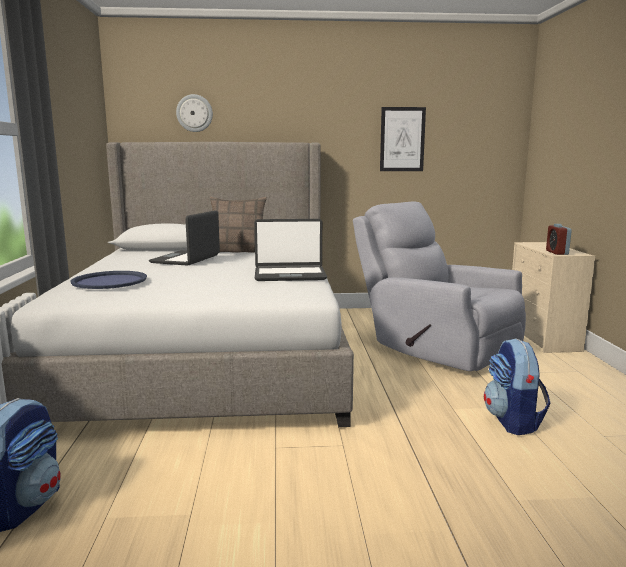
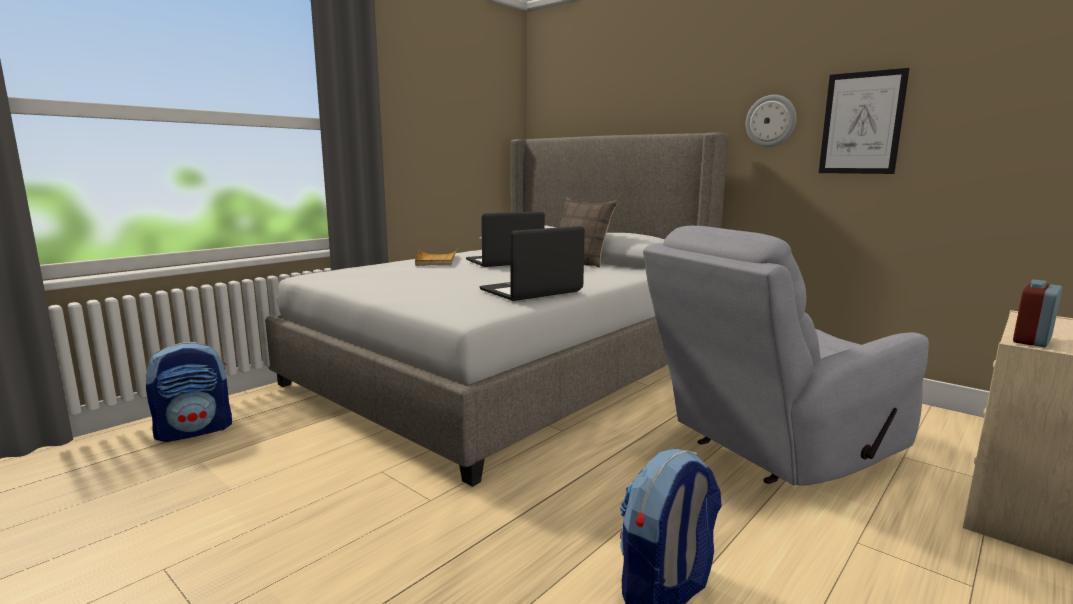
camera: 45 degrees right, 0 degrees up
(109, 281) = (380, 268): blue tray -> none
(122, 267) = (436, 260): none -> beige tray
(194, 113) = (598, 104): wall clock -> wall clock (771, 121)
(289, 275) = (531, 291): laptop -> laptop turned 105 degrees clockwise
(435, 347) = (772, 448): grey armchair -> grey armchair turned 120 degrees counterclockwise

